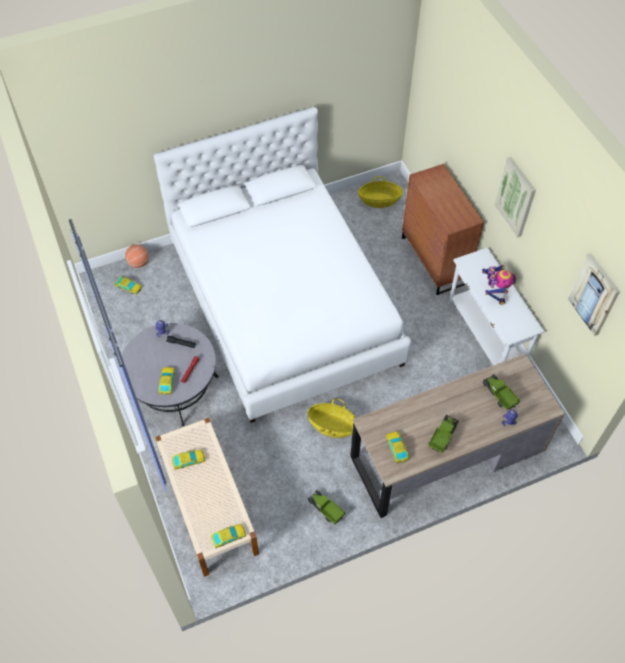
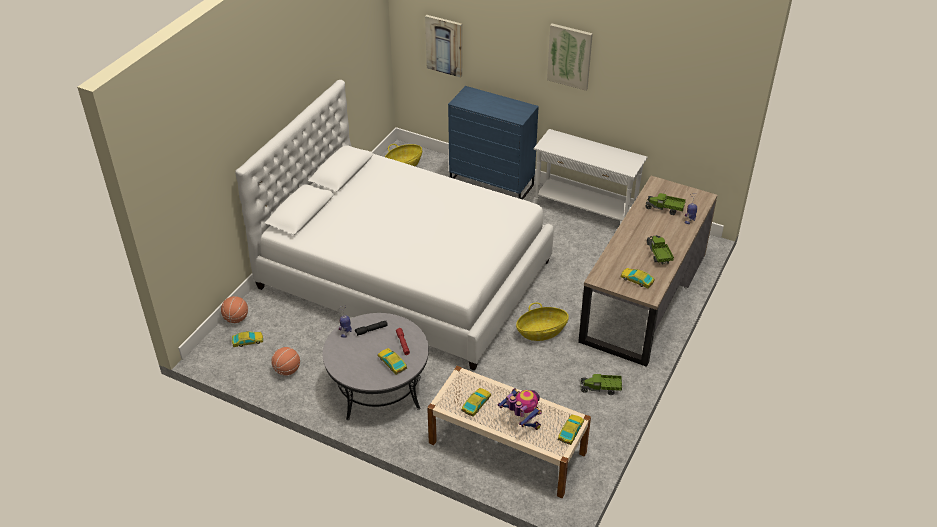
camera: 40 degrees left, 15 degrees down
(130, 329) = (287, 370): none -> basketball
(434, 260) = (492, 183): brown dresser -> blue dresser
(495, 292) = (587, 152): toy robot -> toy robot (521, 421)
(594, 294) = (691, 79): picture -> picture (444, 45)

